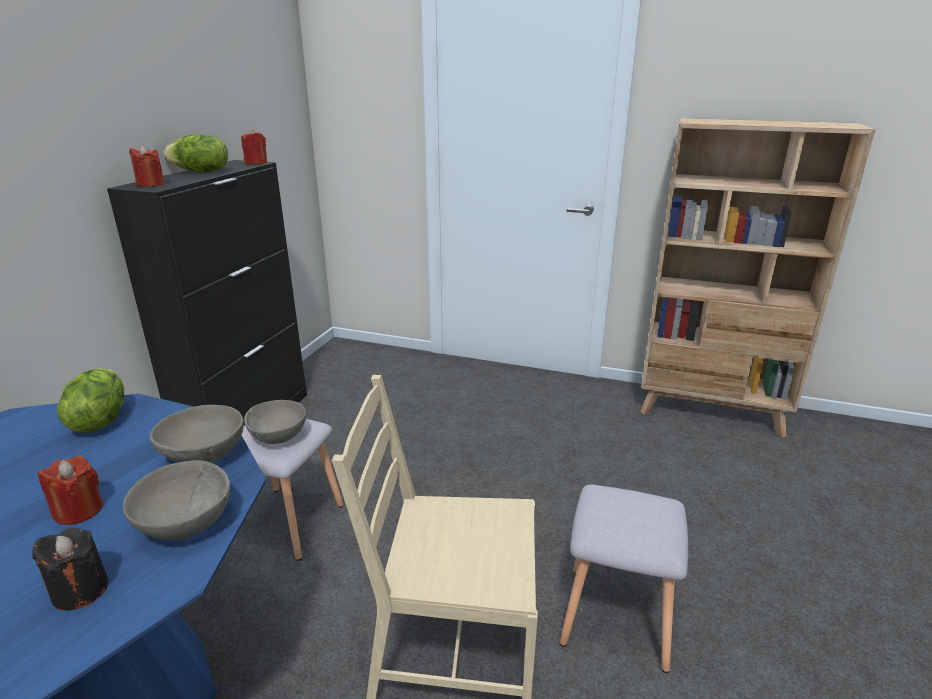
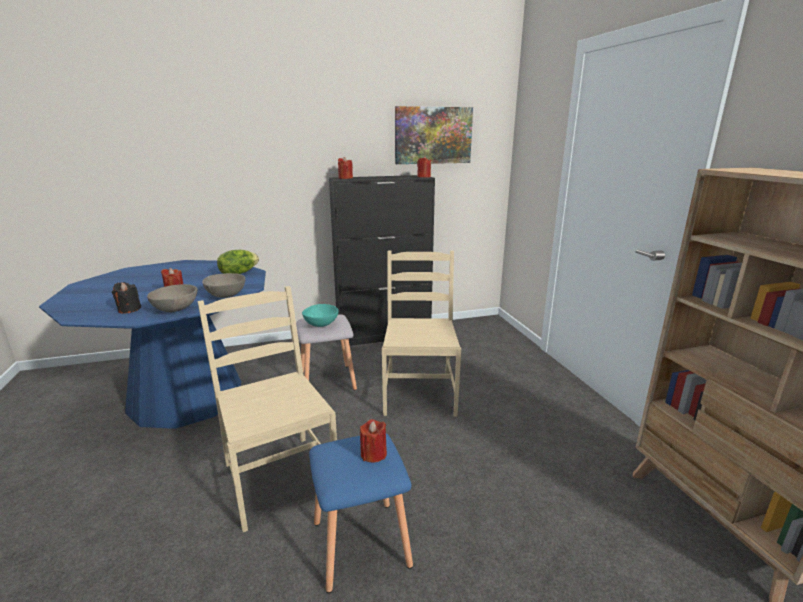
camera: 55 degrees right, 5 degrees down
(201, 172) = (384, 177): lettuce -> none
(230, 94) = (433, 135): none -> picture
(278, 437) = (321, 324): grey bowl -> turquoise bowl
(412, 461) = (419, 393): none -> beige chair
(614, 617) = (359, 542): grey stool -> blue stool
(632, 503) = (373, 454): none -> red candle

